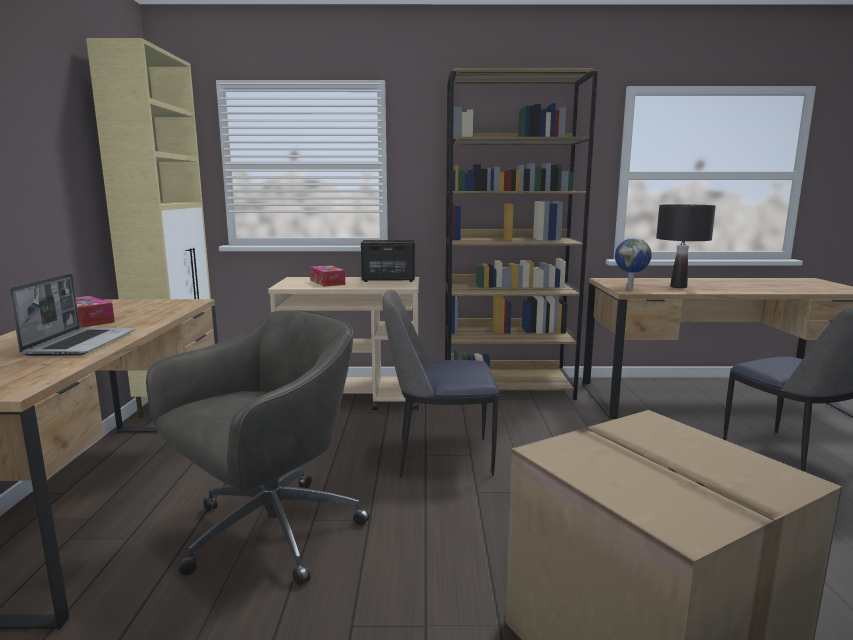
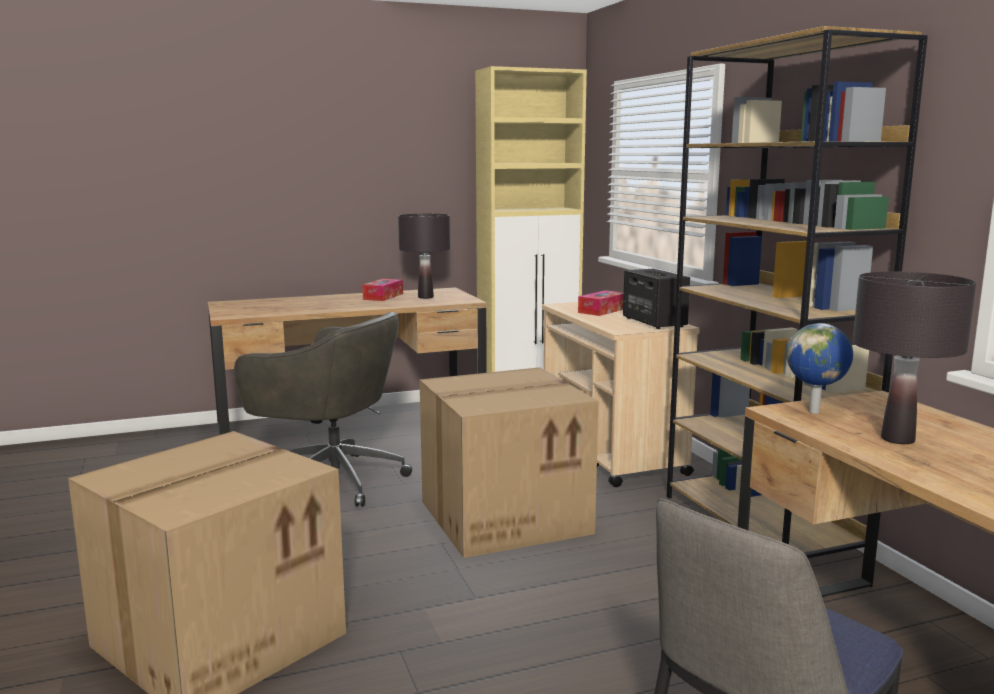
camera: 70 degrees right, 0 degrees up
(81, 343) = (323, 306): laptop -> none
(137, 309) = (426, 297): none -> black table lamp
(440, 456) = (506, 516): chair -> cardboard box

